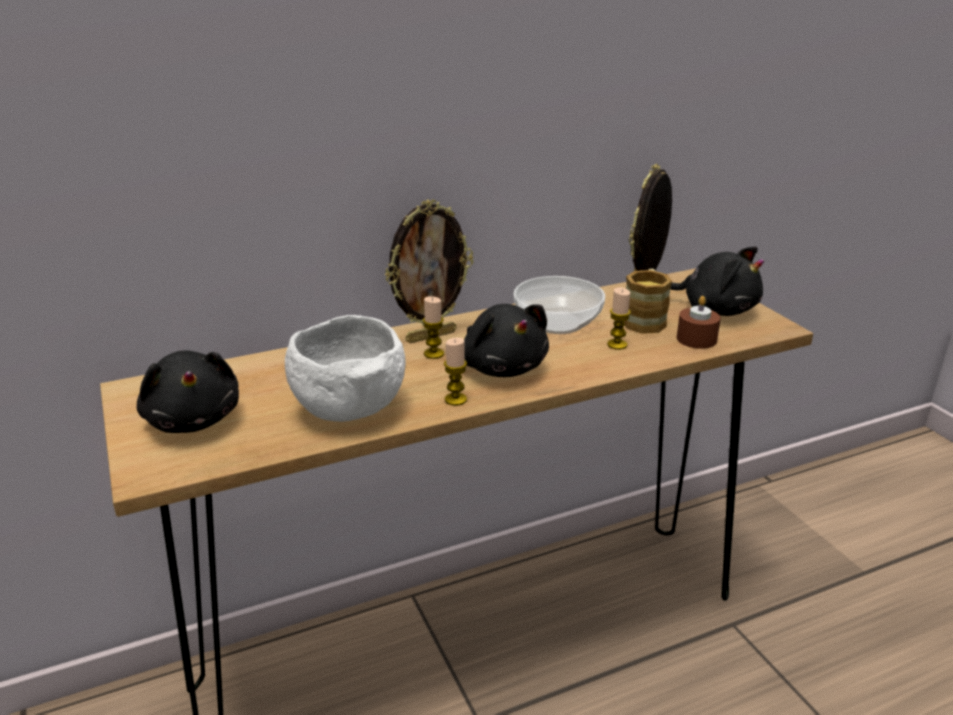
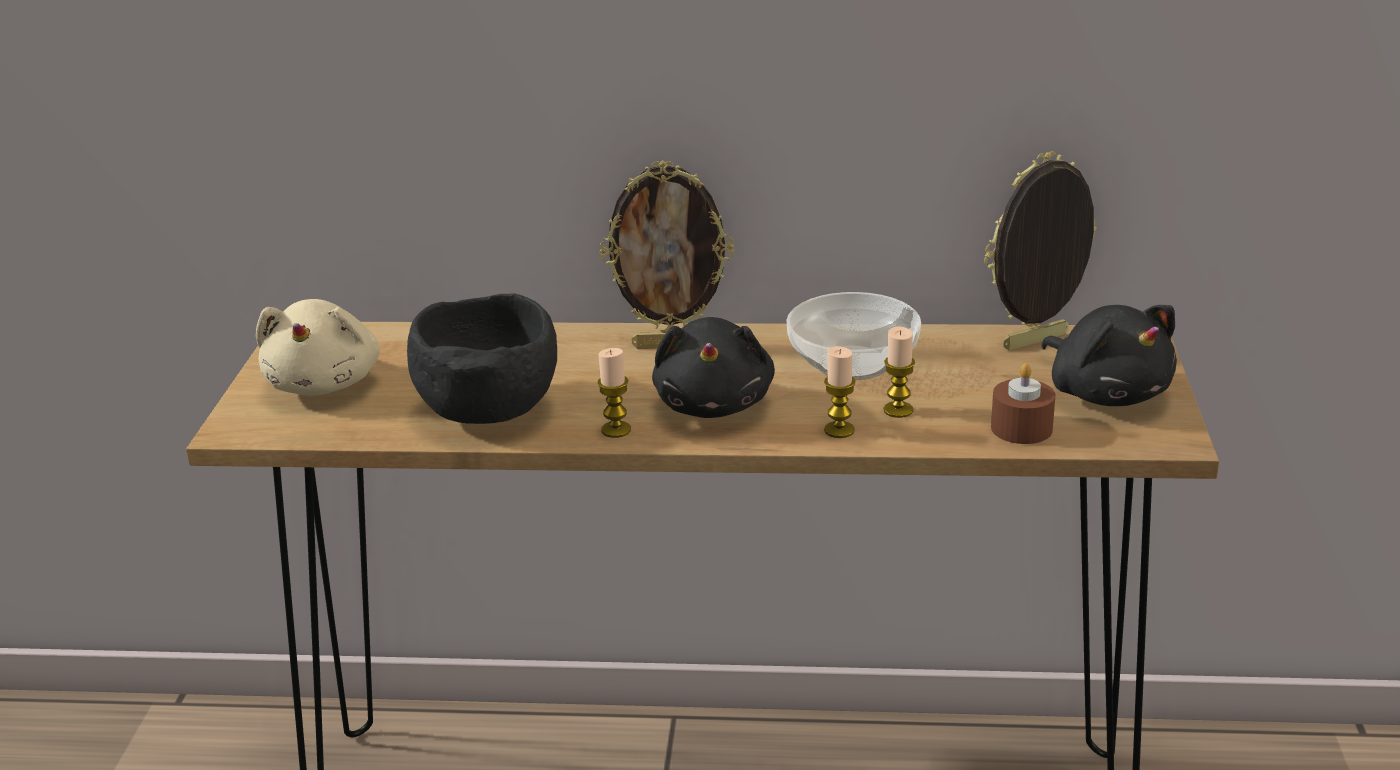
camera: 30 degrees right, 0 degrees up
(193, 419) = (325, 383): black plush toy -> beige plush toy
(348, 408) = (489, 410): white bowl -> black bowl
(434, 354) = (651, 368): candle -> candle (839, 430)
(645, 319) = (982, 385): mug -> none

